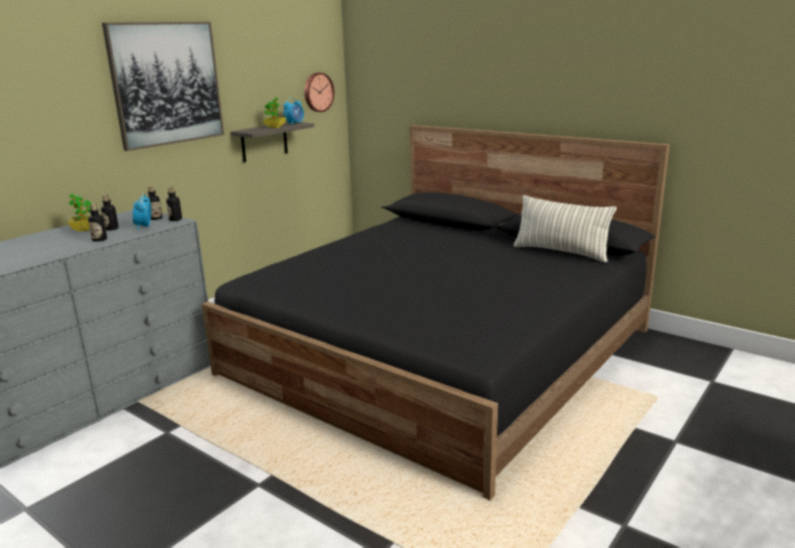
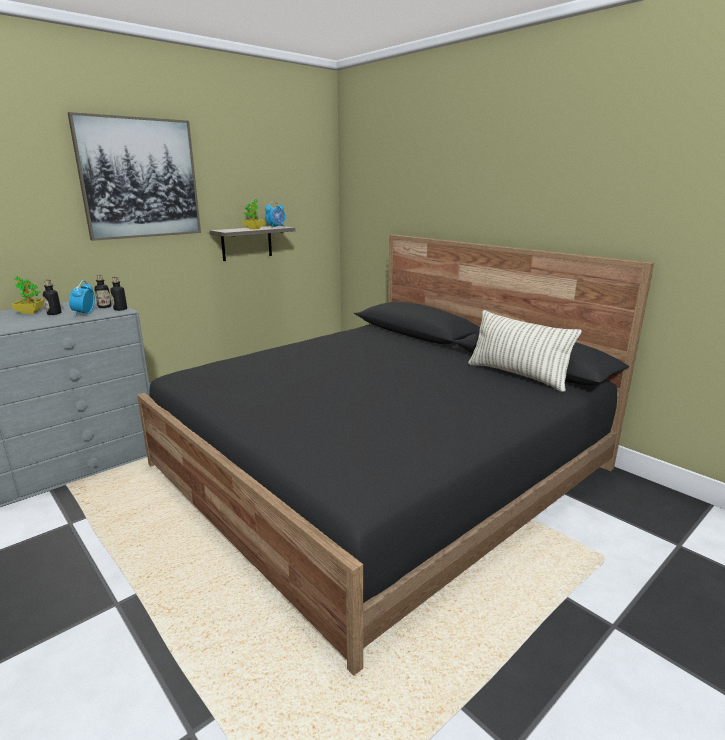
camera: 10 degrees right, 0 degrees up
(99, 239) = (29, 323): bottle -> none
(317, 92) = (307, 199): wall clock -> none

